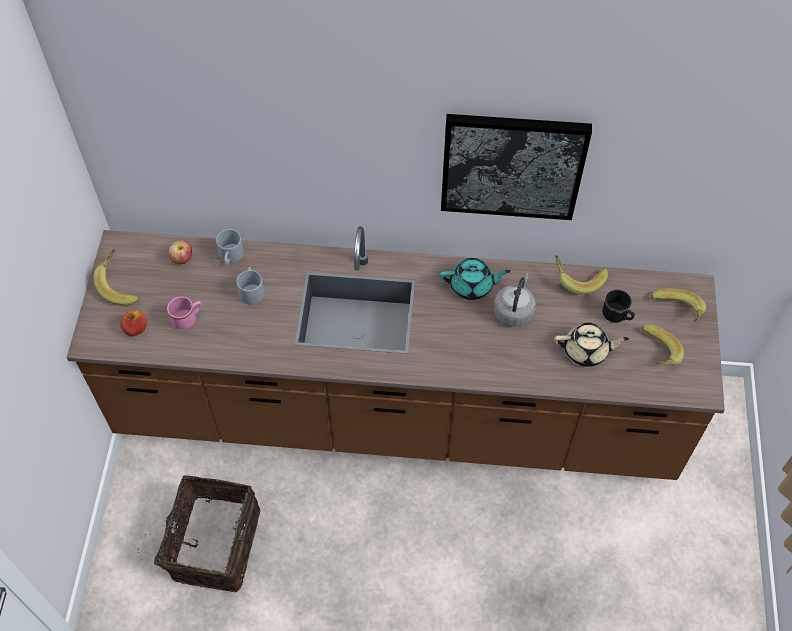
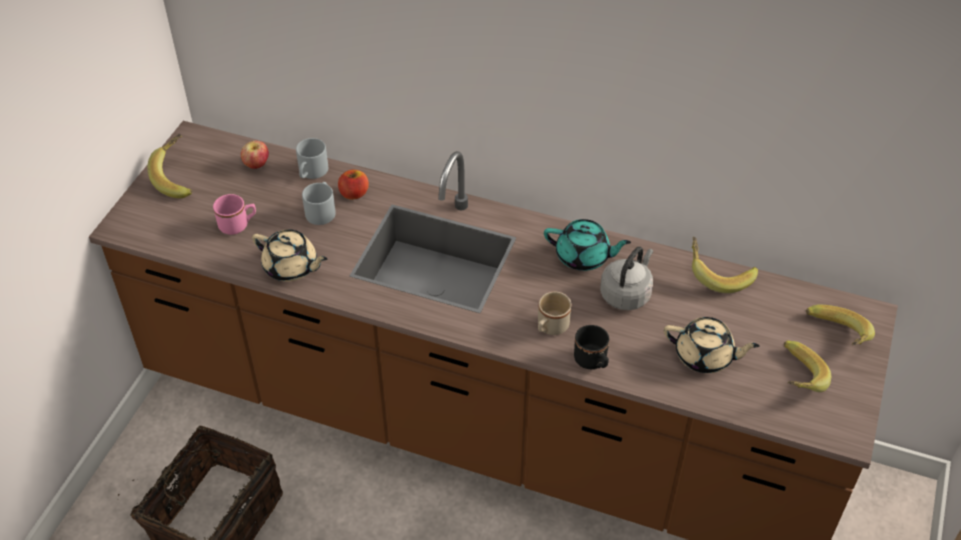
camera: 15 degrees right, 10 degrees down
(135, 329) = (176, 223): apple -> apple (354, 193)
(245, 347) = (291, 267): none -> beige teapot
(465, 354) = (550, 328): none -> beige mug
(512, 165) = (647, 97): picture -> none
(617, 316) = (756, 325): black mug -> black mug (592, 362)

